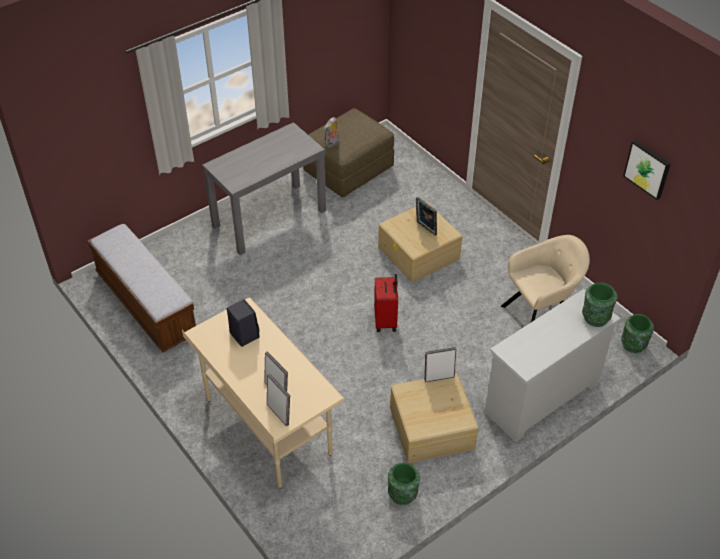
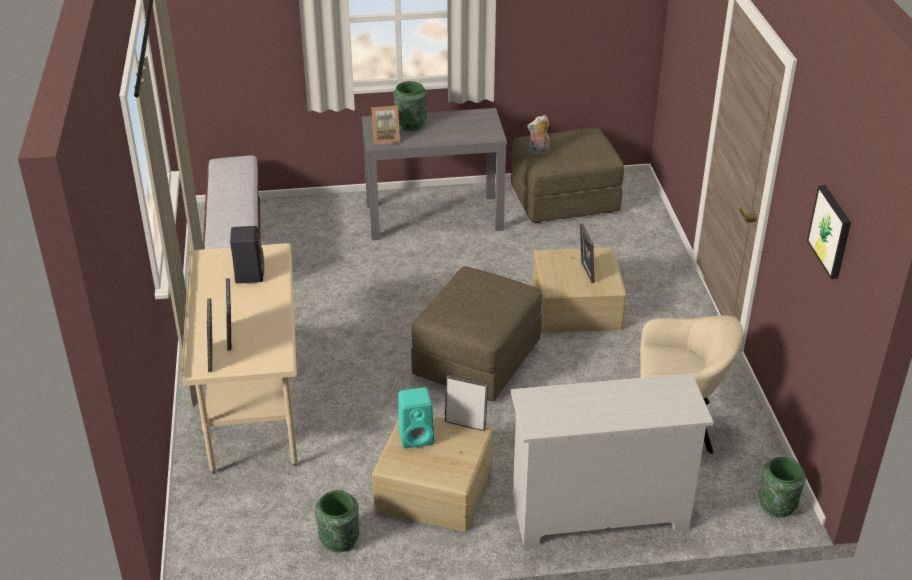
camera: 30 degrees right, 10 degrees down
(237, 178) = (385, 138): none -> picture frame
(386, 321) = (477, 359): red suitcase -> brown ottoman
(416, 401) = (417, 436): none -> turquoise speaker
(595, 317) = (678, 408): green vase -> green vase (410, 124)

